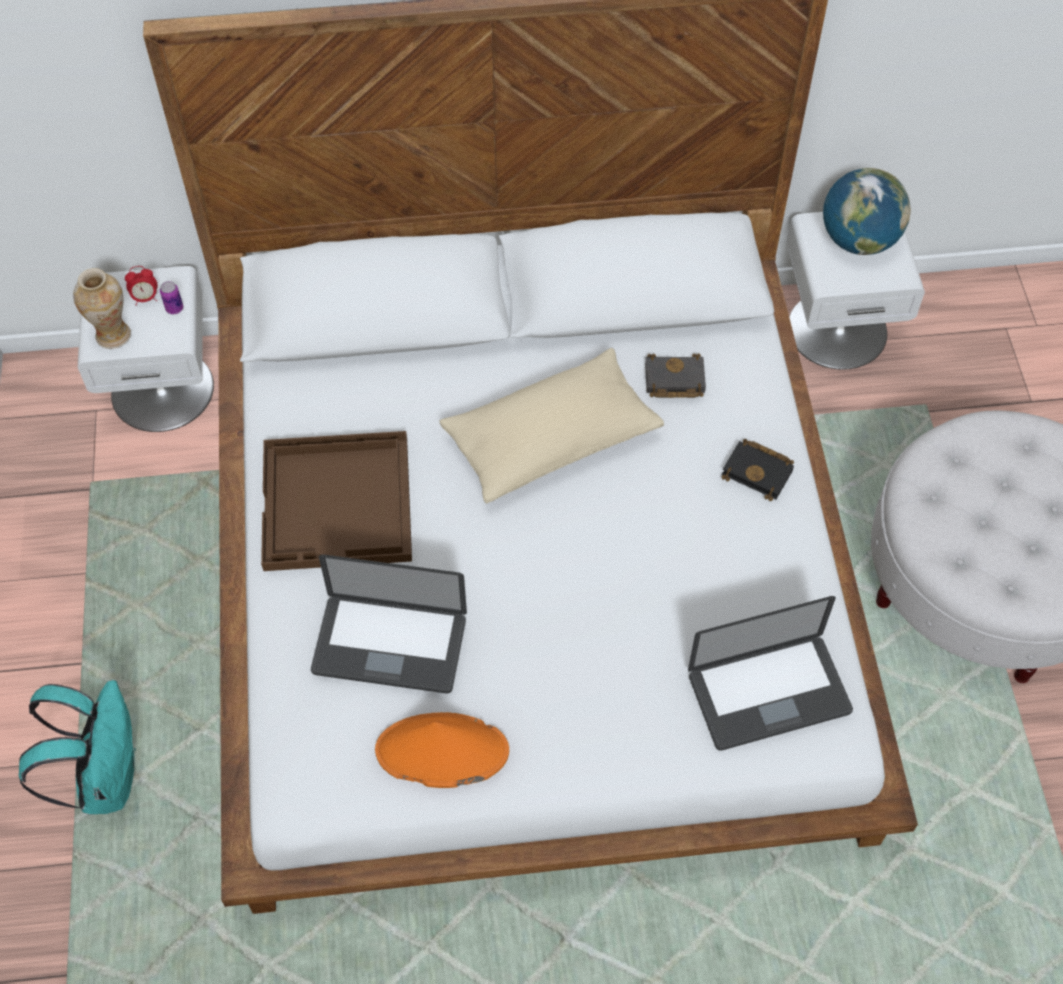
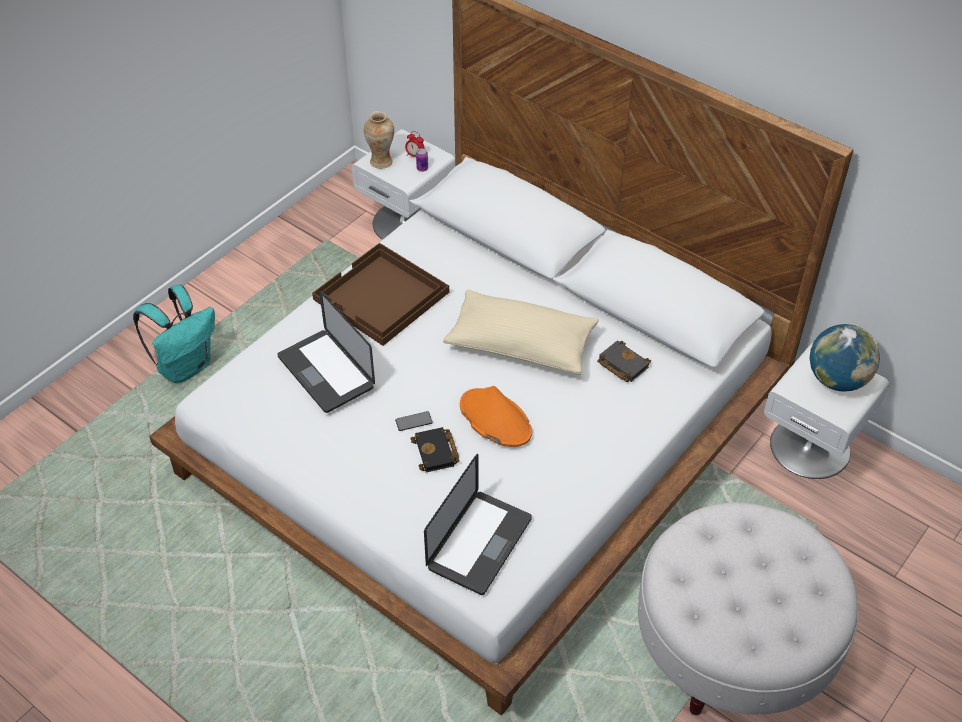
camera: 45 degrees right, 10 degrees down
(441, 751) = (292, 436): orange hat -> orange hat (495, 418)
(547, 620) = (414, 421): none -> phone
(759, 472) = (613, 441): black book -> black book (437, 453)
(769, 693) = (479, 543): laptop -> laptop turned 90 degrees counterclockwise

